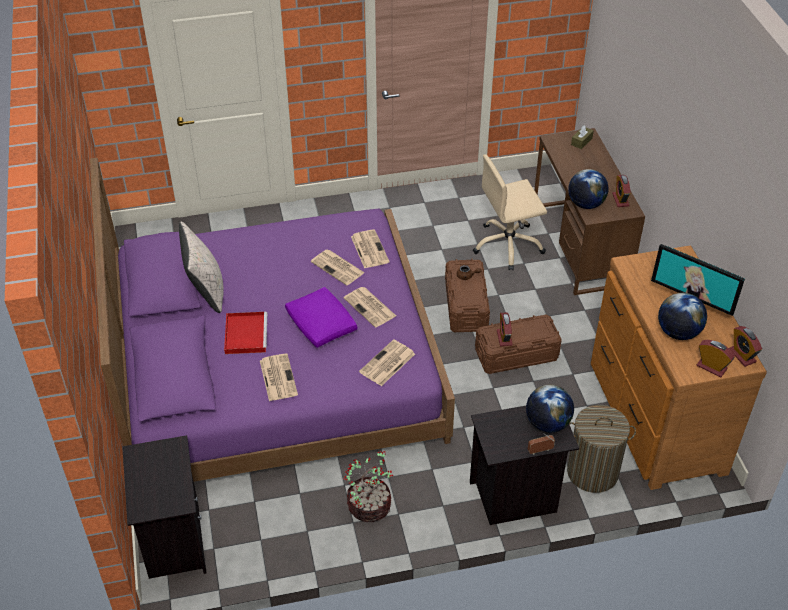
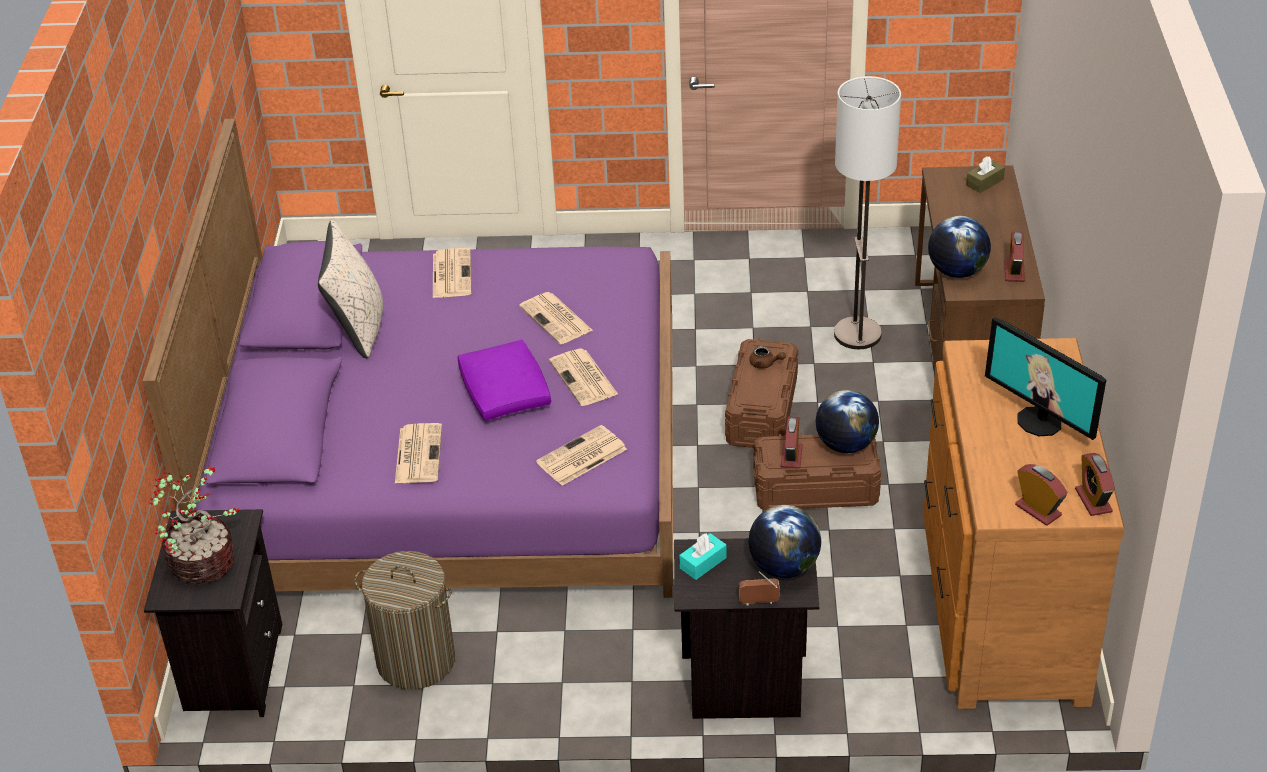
camera: 15 degrees right, 5 degrees down
(245, 334) = (393, 391): red tray -> none
(369, 249) = (611, 299): newspaper -> newspaper (451, 273)
(370, 506) = (524, 665): potted plant -> potted plant (204, 562)
(495, 429) = (703, 563): none -> turquoise tissue box
(508, 245) = (857, 334): beige office chair -> floor lamp
(592, 472) = (875, 670): laundry basket -> laundry basket (415, 660)
(678, 332) = (1005, 456): globe -> globe (845, 445)

